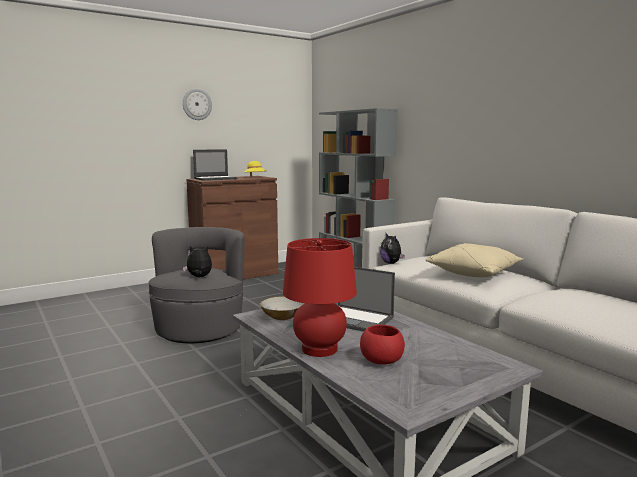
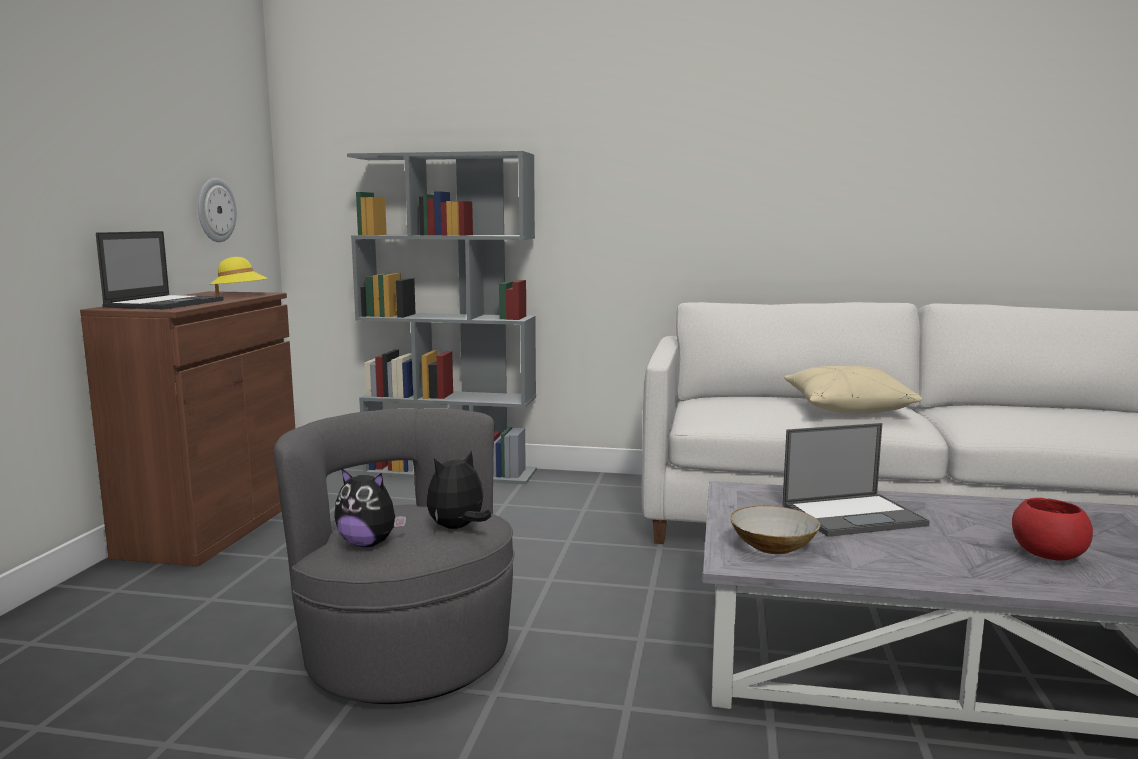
camera: 45 degrees left, 0 degrees up
(197, 104) = (85, 115): wall clock -> wall clock (215, 210)
(319, 349) = (961, 571): red table lamp -> none
(391, 263) = (686, 420): plush toy -> plush toy (368, 543)

